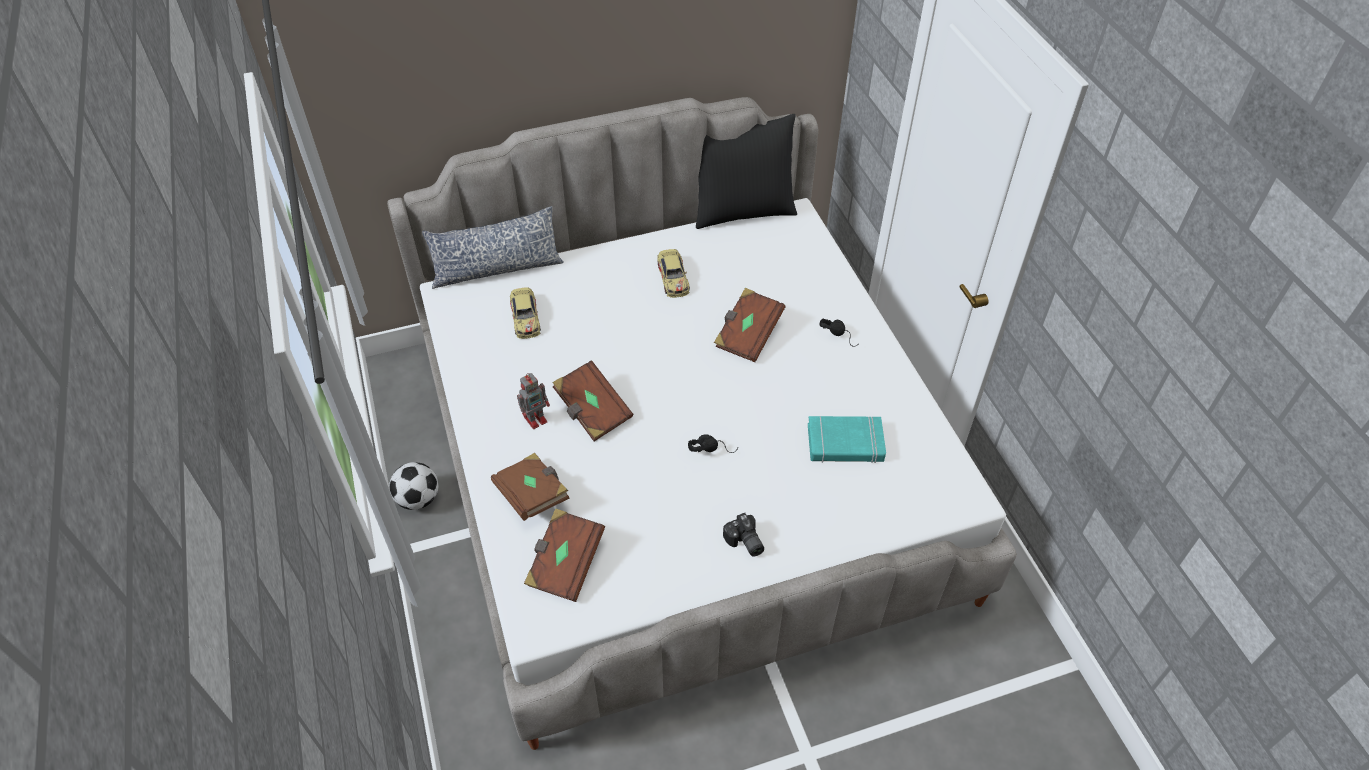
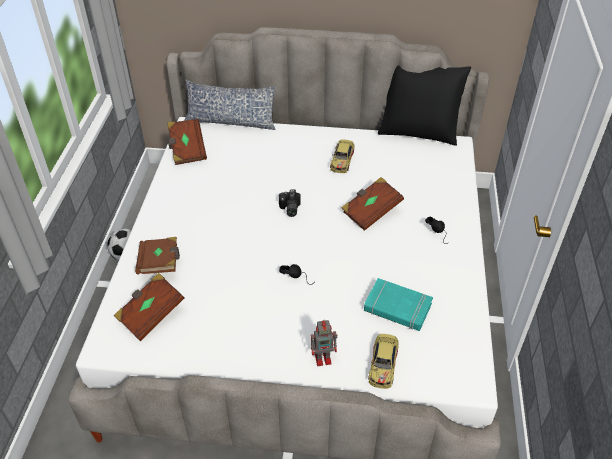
camera: 25 degrees right, 5 degrees down
(525, 317) = (229, 154): toy car -> toy car (383, 364)
(536, 418) = (194, 217): toy robot -> toy robot (323, 358)
(592, 411) = (233, 225): brown book -> brown book (187, 150)
(744, 543) = (279, 348): camera -> camera (289, 209)

